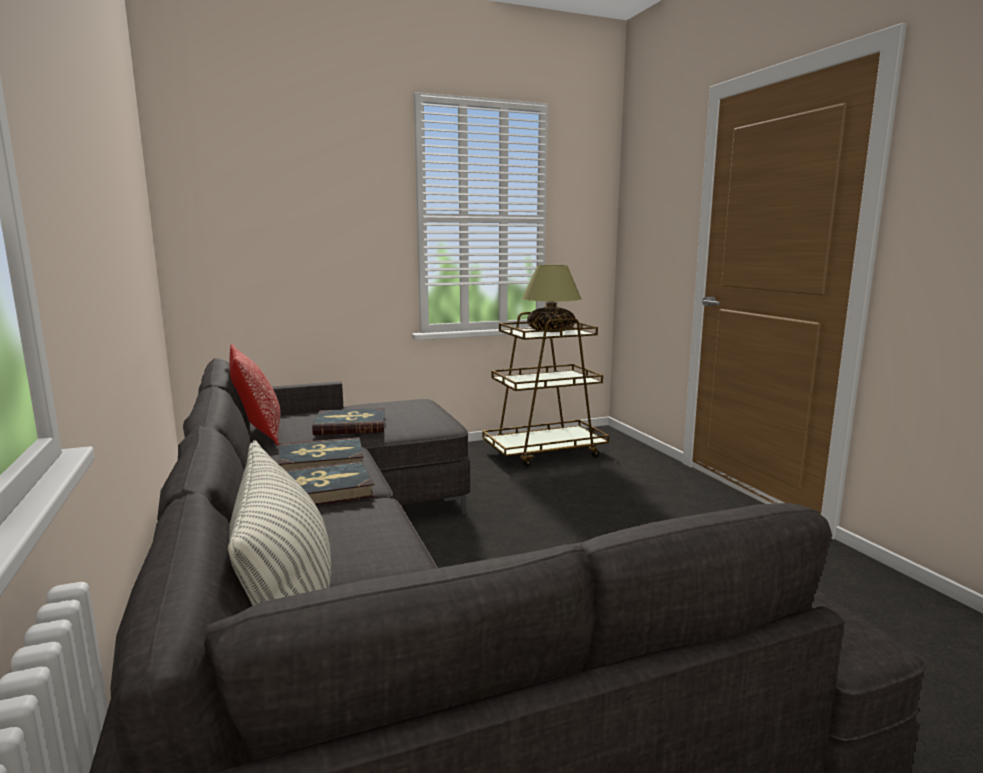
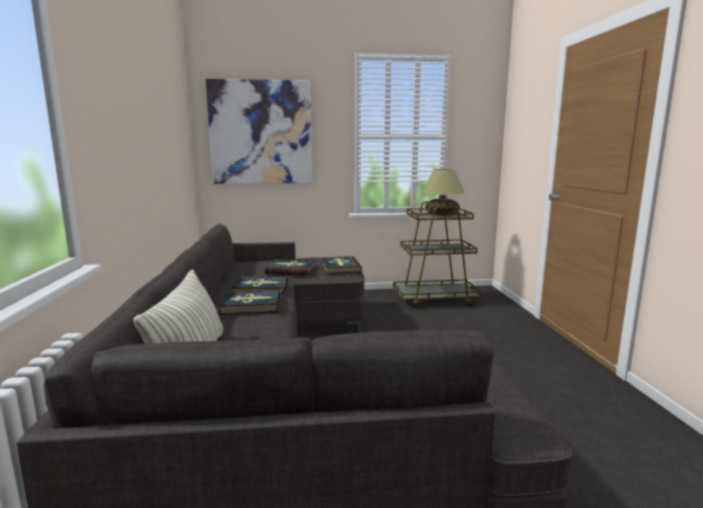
camera: 15 degrees right, 0 degrees up
(258, 434) = (235, 270): pillow -> none
(270, 210) = (261, 133): none -> picture
(425, 416) = (340, 267): none -> book

